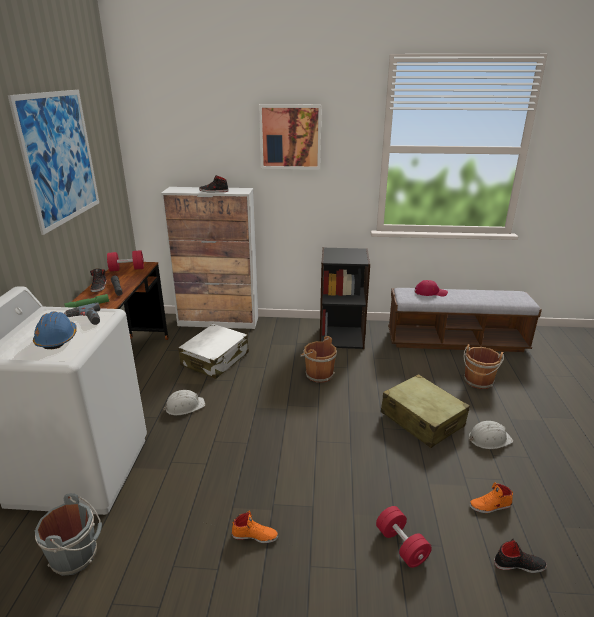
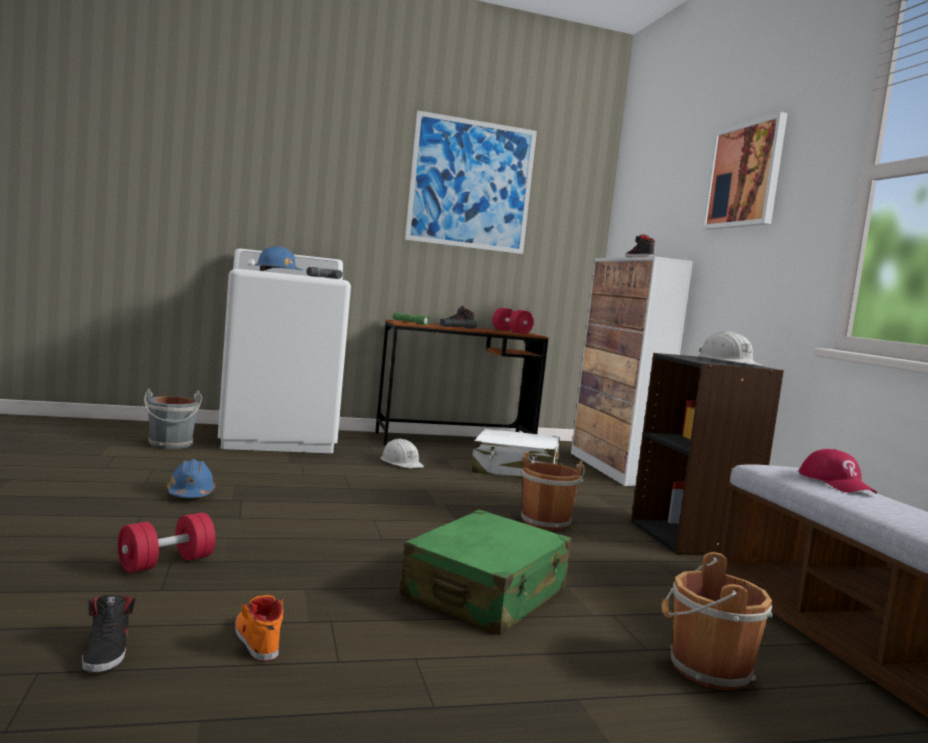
camera: 70 degrees right, 20 degrees down
(255, 535) = (190, 494): orange shoe -> blue hard hat
(422, 419) = (485, 593): beige suitcase -> green suitcase
(489, 439) = (471, 659): white hard hat -> white hard hat (728, 362)

